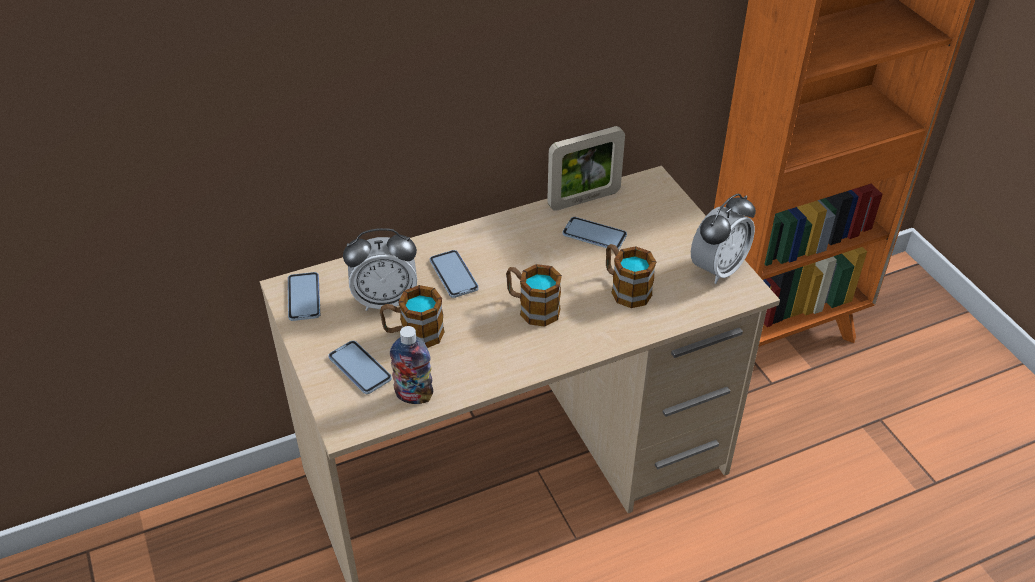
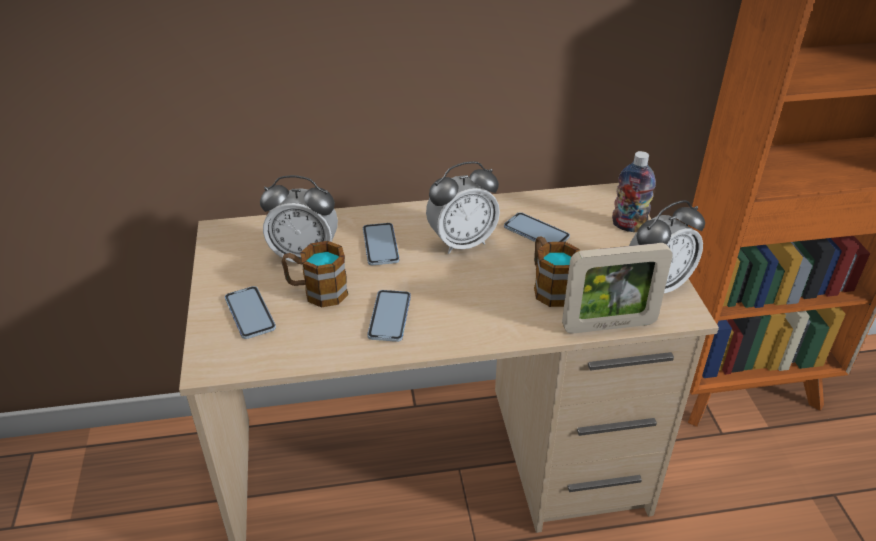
camera: 15 degrees right, 5 degrees down
(304, 297) = (230, 241): phone -> phone (389, 317)
(414, 395) = (290, 349): bottle -> bottle (628, 226)
(529, 258) = (462, 242): none -> alarm clock
(532, 308) = (445, 288): mug -> none
(584, 199) = (537, 199): picture frame -> picture frame (609, 325)

